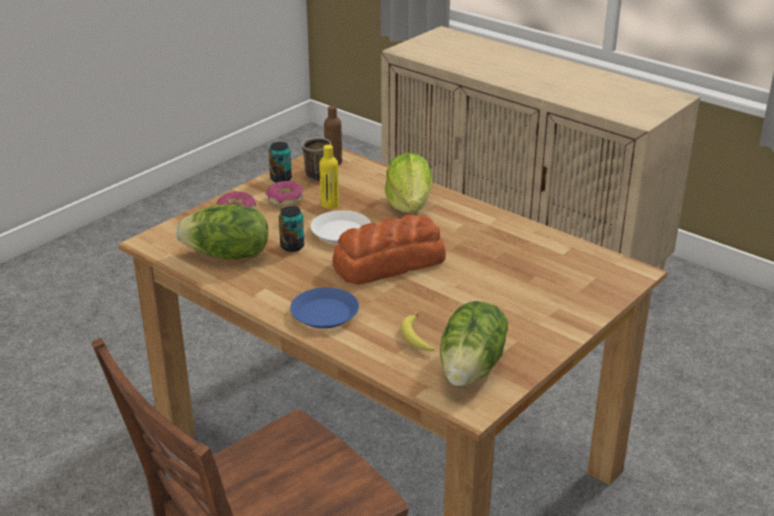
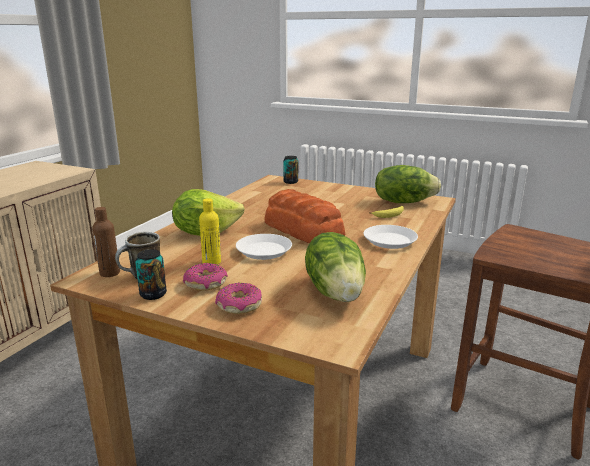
camera: 105 degrees left, 10 degrees down
(292, 246) = (300, 266): can -> can (290, 182)
(325, 314) = (390, 240): blue plate -> white plate

